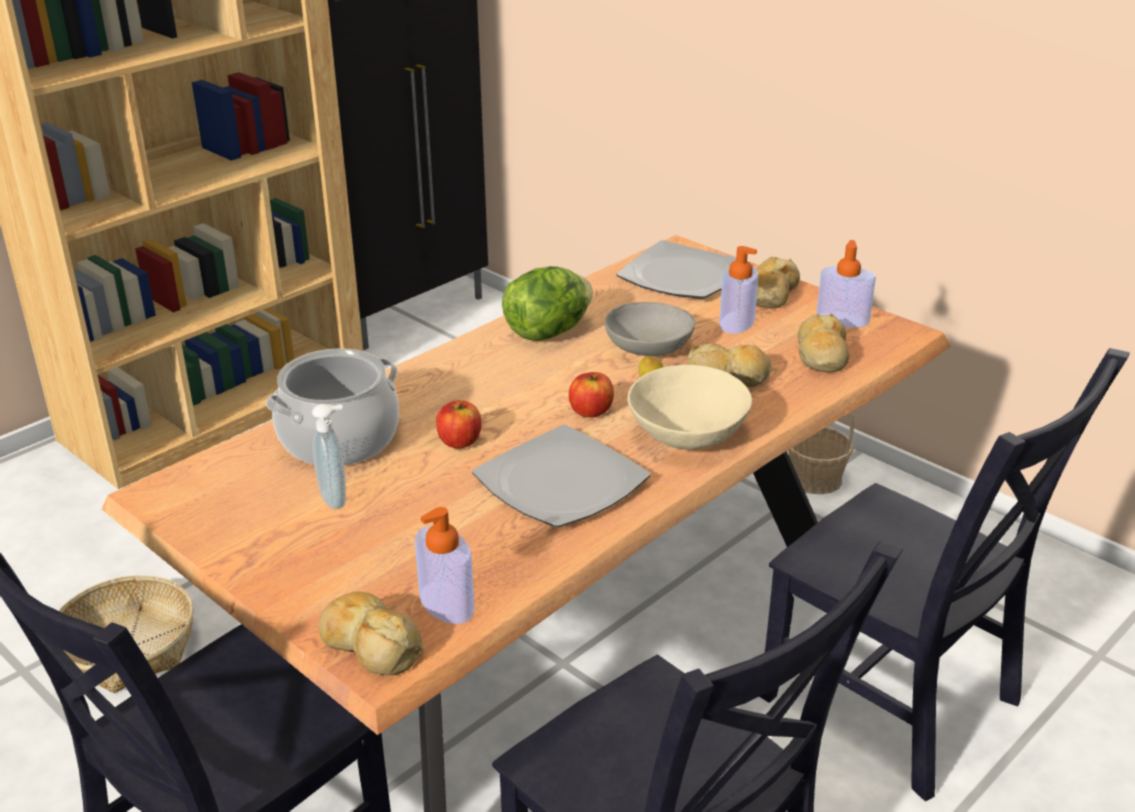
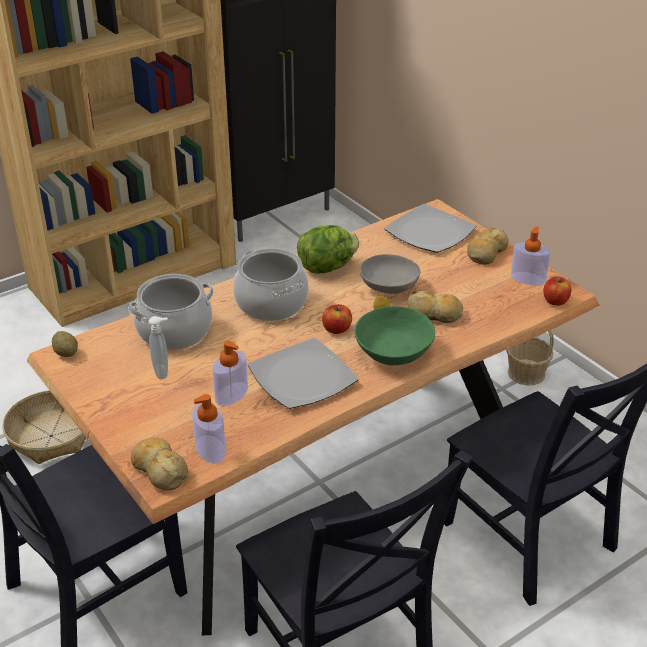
camera: 10 degrees right, 5 degrees up
(169, 488) = (66, 353): none -> potato
(459, 441) = (248, 341): apple -> apple (555, 301)
(479, 387) = (270, 303): none -> cooking pot
(686, 434) = (393, 352): beige bowl -> green bowl
(737, 322) = (455, 273): soap dispenser -> soap dispenser (231, 394)
(821, 355) = (503, 304): bread -> none

